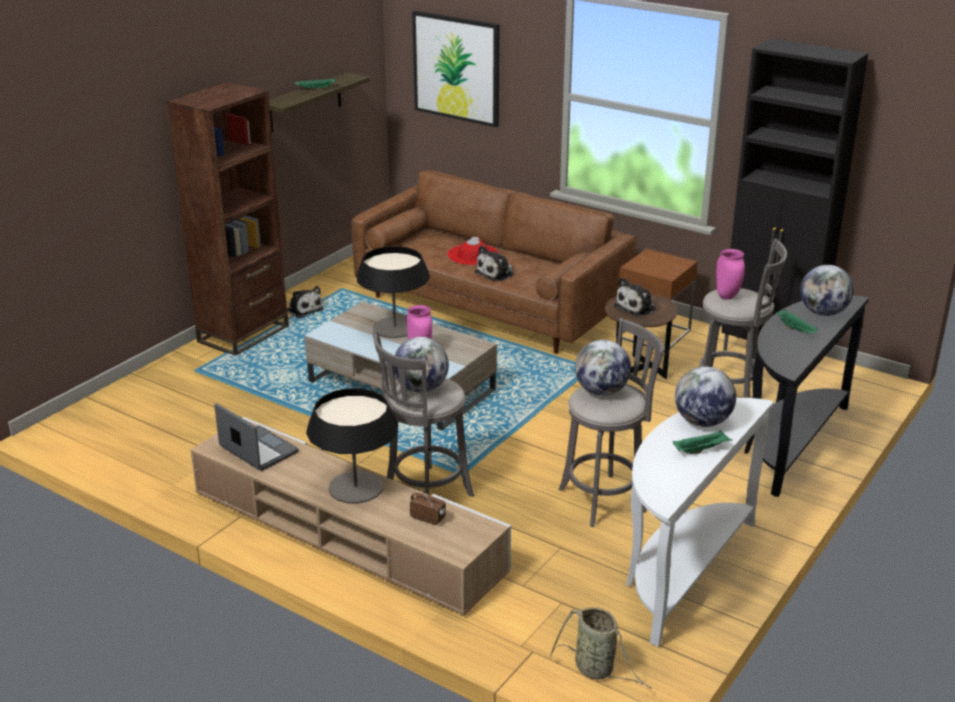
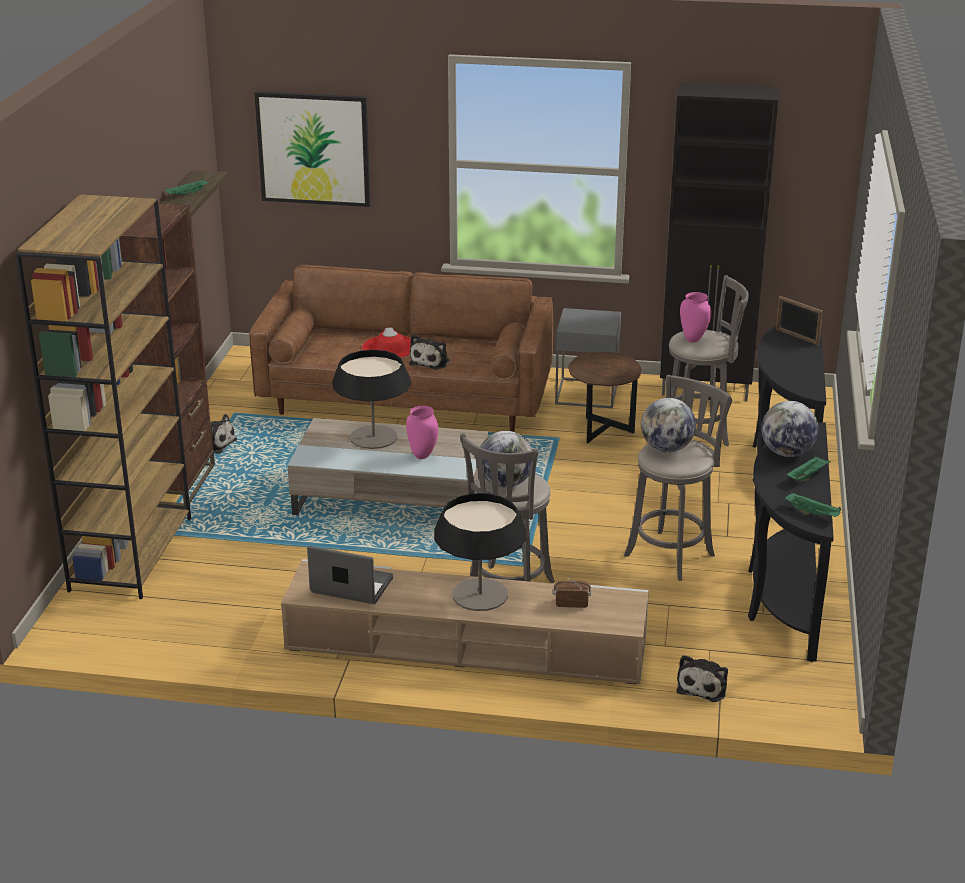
camera: 25 degrees left, 0 degrees up
(161, 382) = (131, 554): none -> brown bookcase
(596, 670) = (783, 694): basket -> none
(637, 307) = (600, 367): plush toy -> plush toy (703, 686)
(653, 333) = (586, 393): brown side table -> grey side table
(680, 571) = (783, 596): white console table -> black console table
(796, 330) = (788, 356): green tray -> green tray (813, 513)
(823, 313) = (796, 337): globe -> picture frame

